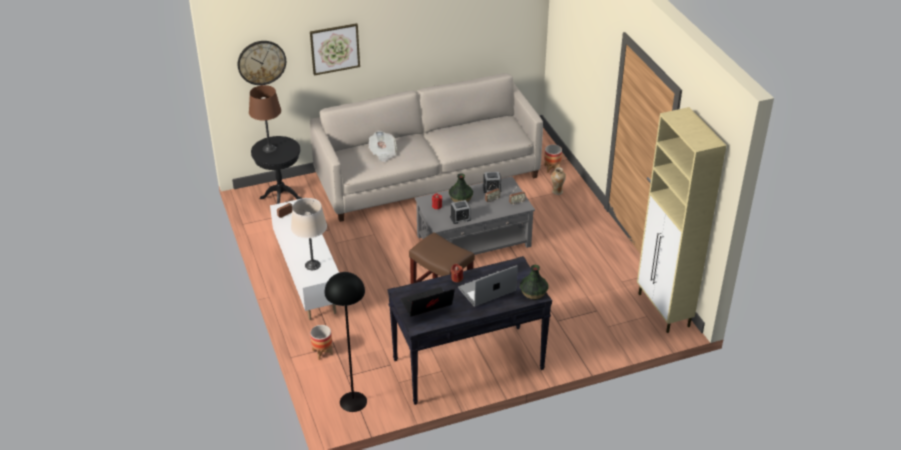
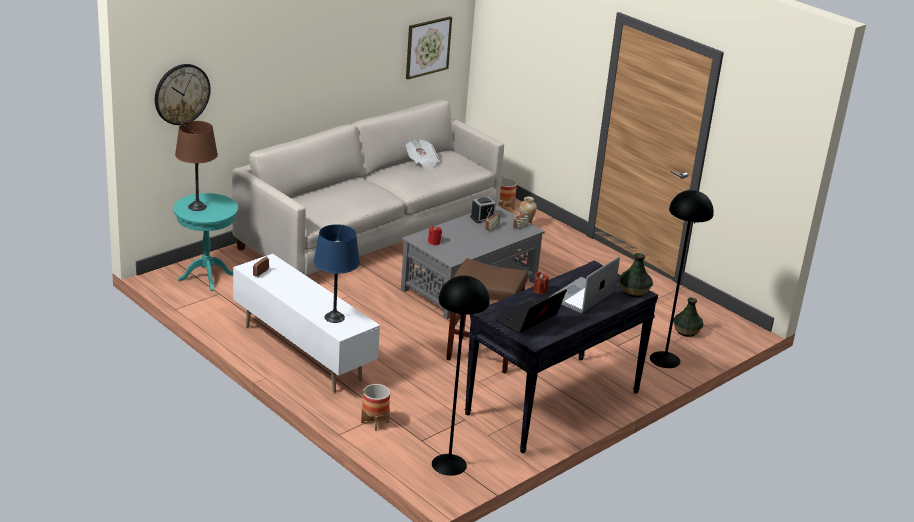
camera: 25 degrees left, 10 degrees down
(281, 199) = (206, 277): black side table -> turquoise side table
(312, 265) = (334, 317): beige table lamp -> blue table lamp
(335, 48) = (262, 74): picture -> picture (428, 47)
(383, 153) = (336, 198): newspaper -> newspaper (422, 162)
(460, 218) = (470, 250): alarm clock -> none
(461, 199) = (456, 232): vase -> vase (686, 331)
(588, 342) = (665, 360): none -> black floor lamp
(664, 310) = (718, 318): beige cabinet -> none

